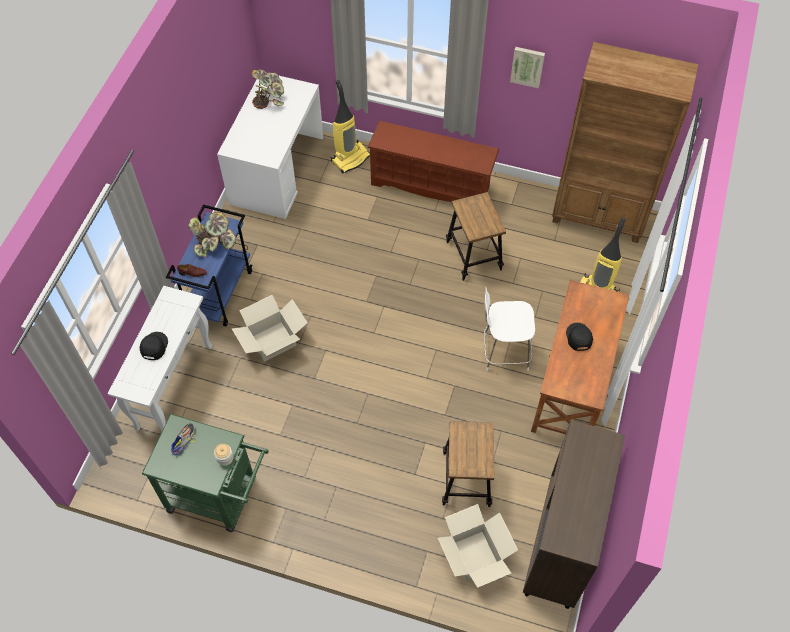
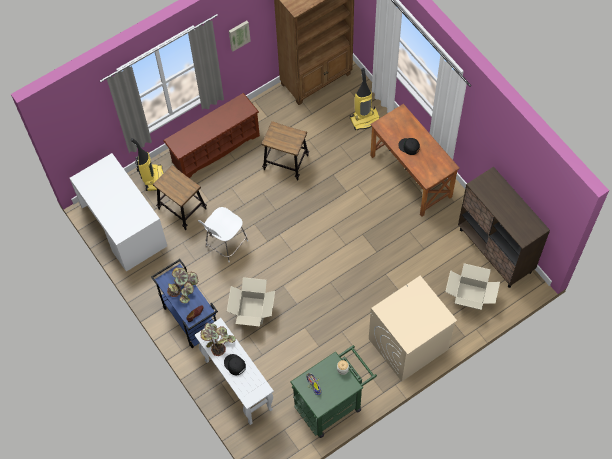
camera: 50 degrees left, 5 degrees up
(269, 97) = (96, 186): potted plant -> potted plant (217, 341)
(355, 528) = (408, 344): none -> beige washing machine
(466, 479) = (424, 269): stool -> stool (182, 209)
(504, 352) = (362, 194): white chair -> white chair (226, 244)

